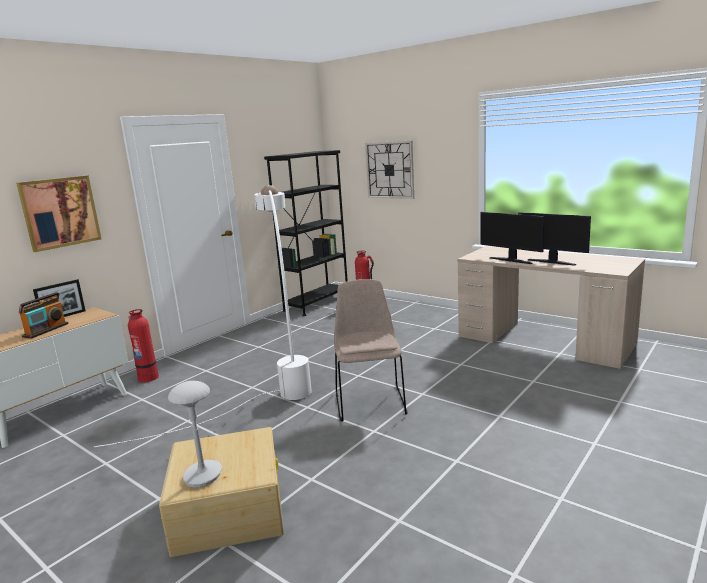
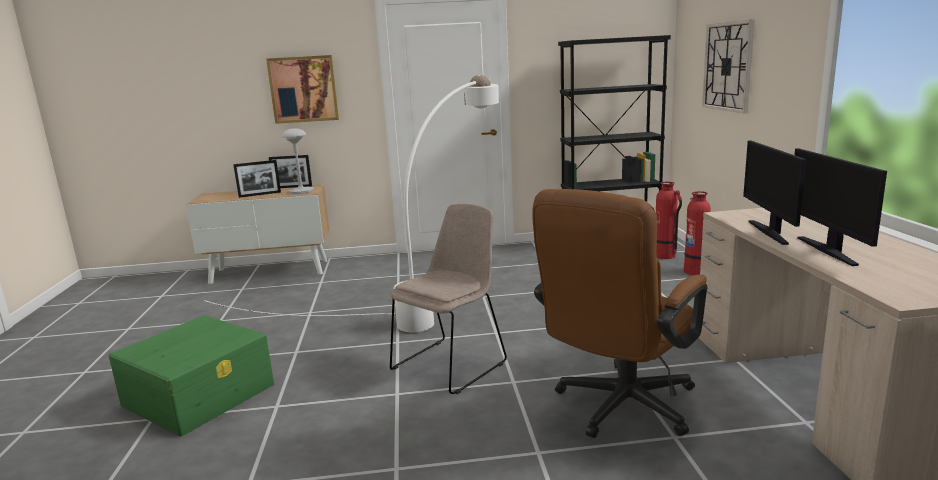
camera: 45 degrees right, 0 degrees up
(46, 330) = (260, 194): radio -> picture frame
(148, 377) = (355, 266): fire extinguisher -> fire extinguisher (695, 271)
(203, 475) = (160, 347): grey table lamp -> grey table lamp (301, 191)
(229, 508) = (200, 394): beige storage box -> green storage box
(492, 381) = (619, 409): none -> brown office chair

